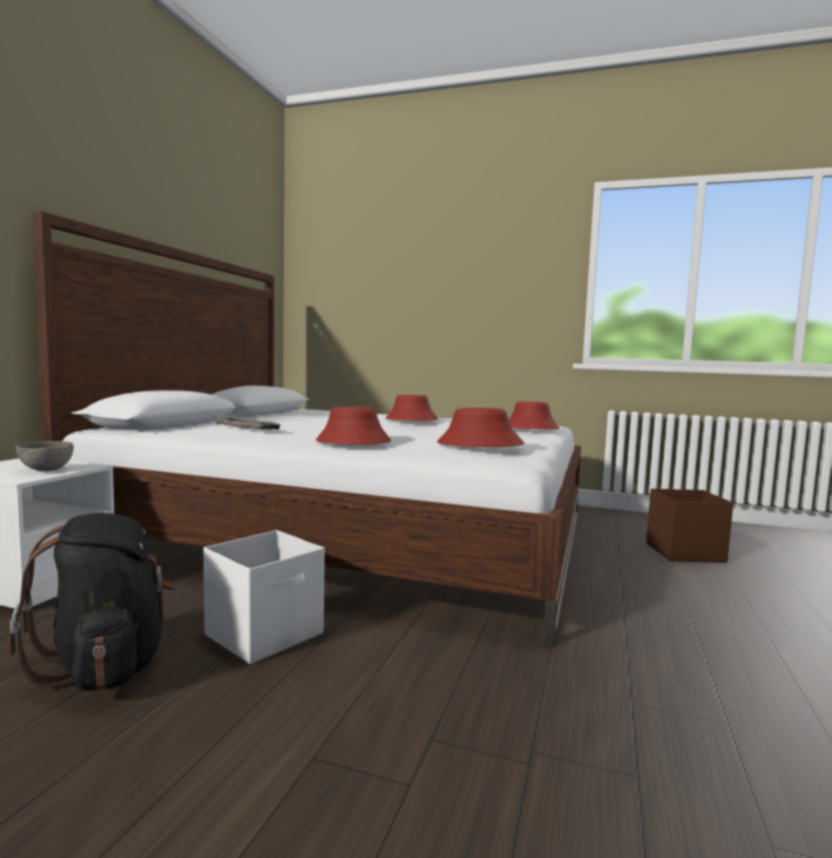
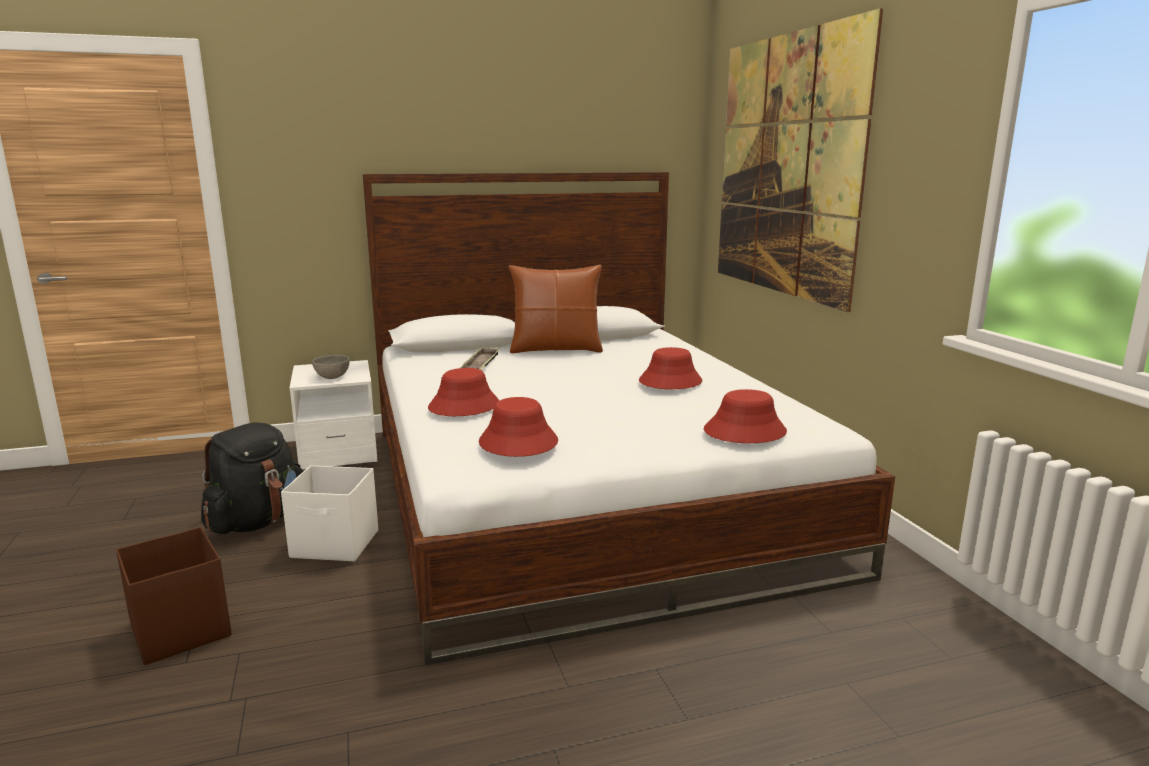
camera: 55 degrees right, 10 degrees up
(263, 418) = (556, 349): none -> brown pillow
(396, 274) = (785, 166): none -> picture
(683, 552) = (858, 699): brown storage box -> brown storage box (181, 629)

